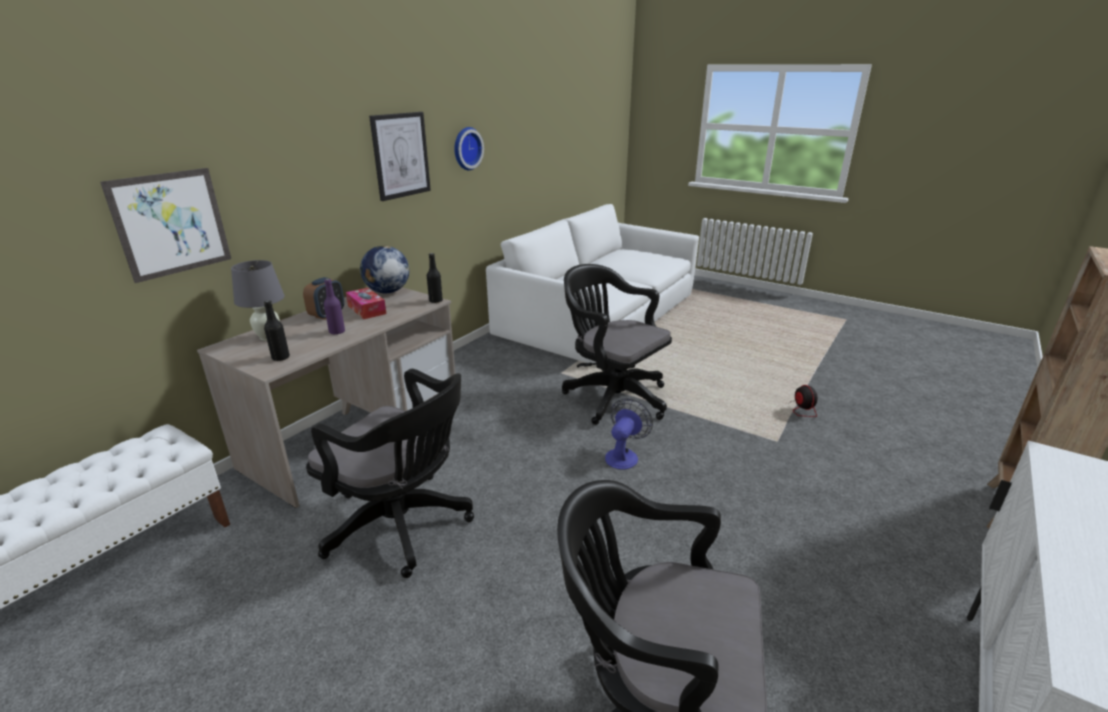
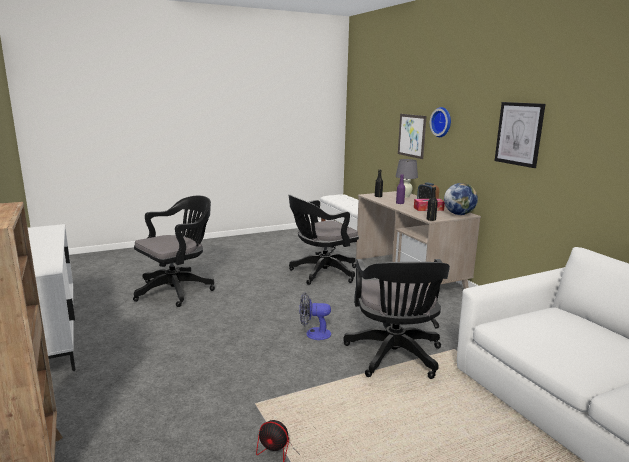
camera: 120 degrees right, 10 degrees down
(466, 148) = (588, 144): wall clock -> wall clock (442, 122)
(611, 396) = (395, 357): black office chair -> black office chair turned 105 degrees clockwise
(624, 455) = (313, 334): fan -> fan turned 120 degrees clockwise

